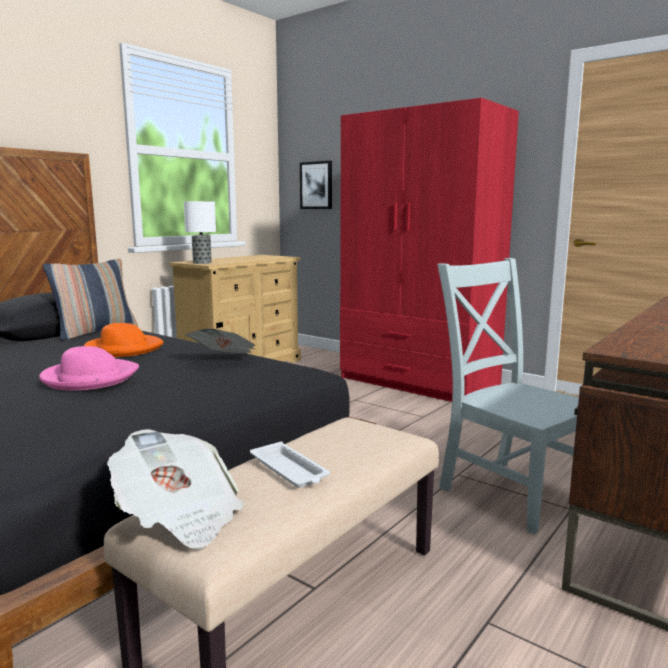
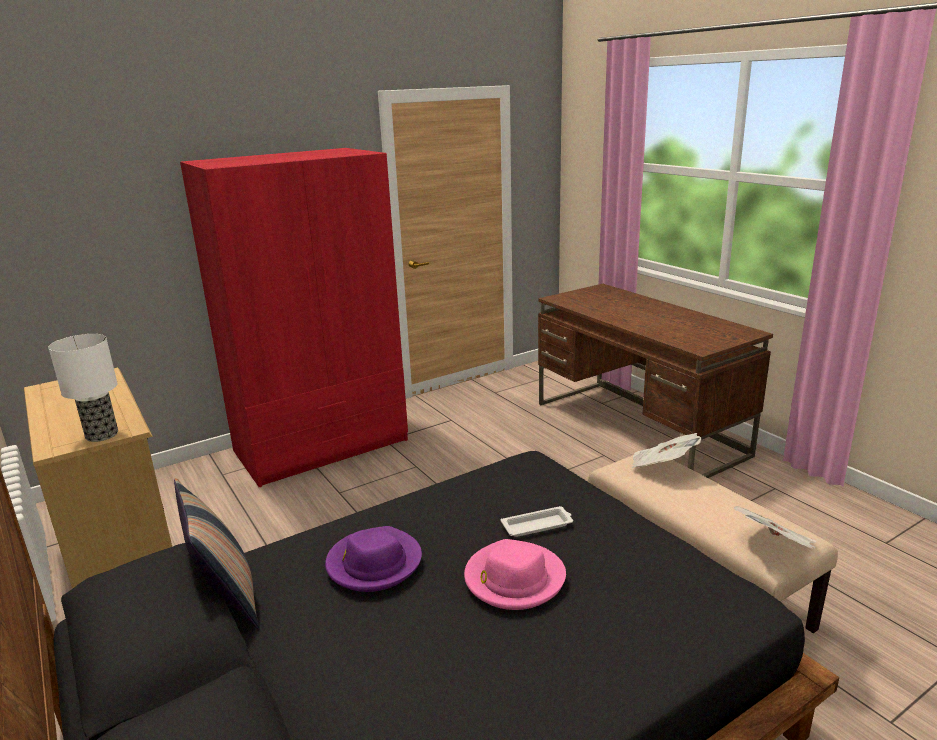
camera: 70 degrees left, 10 degrees up
(123, 349) = (374, 563): orange hat -> purple hat
(225, 361) = (468, 498): newspaper -> newspaper (662, 466)
(289, 470) = (708, 501): white tray -> white tray (538, 525)
(316, 185) = (51, 253): picture -> none
(509, 491) = (572, 468): grey chair -> none

